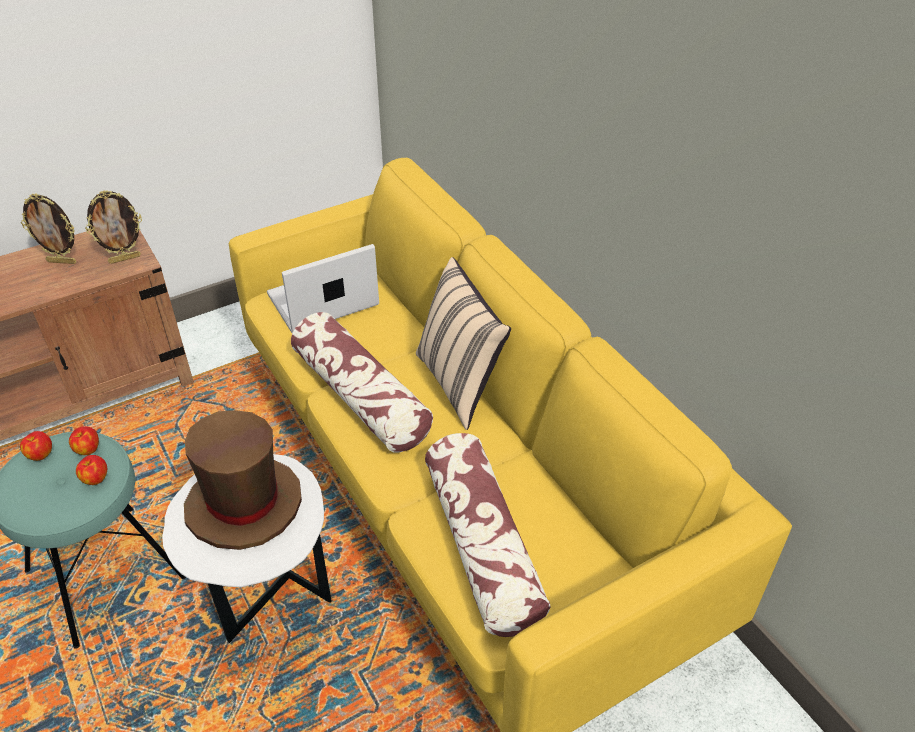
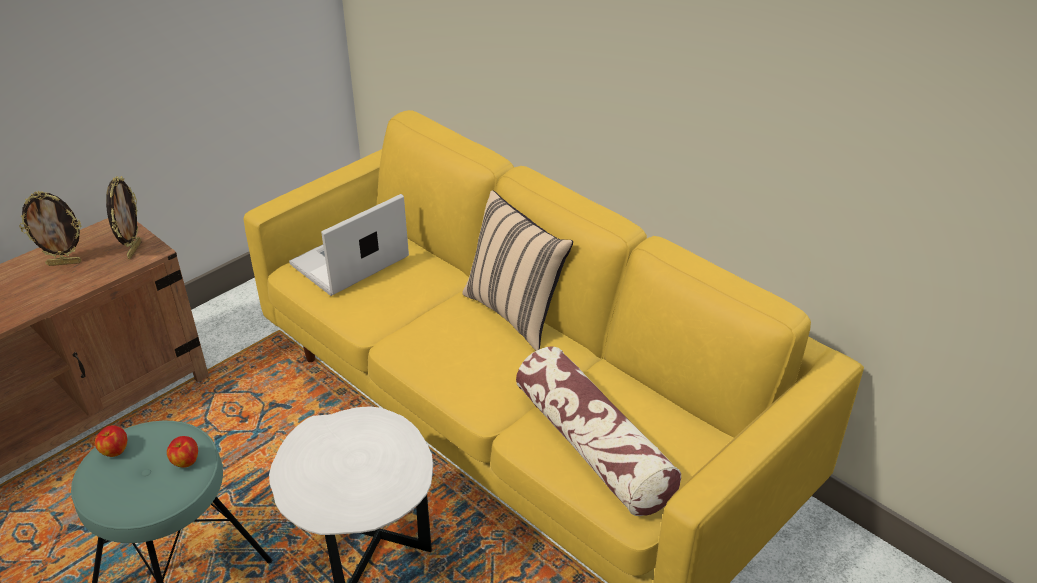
camera: 15 degrees left, 5 degrees down
(87, 450) = (165, 437): apple -> none
(125, 258) = (133, 250): picture frame -> picture frame turned 45 degrees counterclockwise
(244, 505) = (347, 457): brown hat -> none
(361, 397) = (424, 341): pillow -> none

